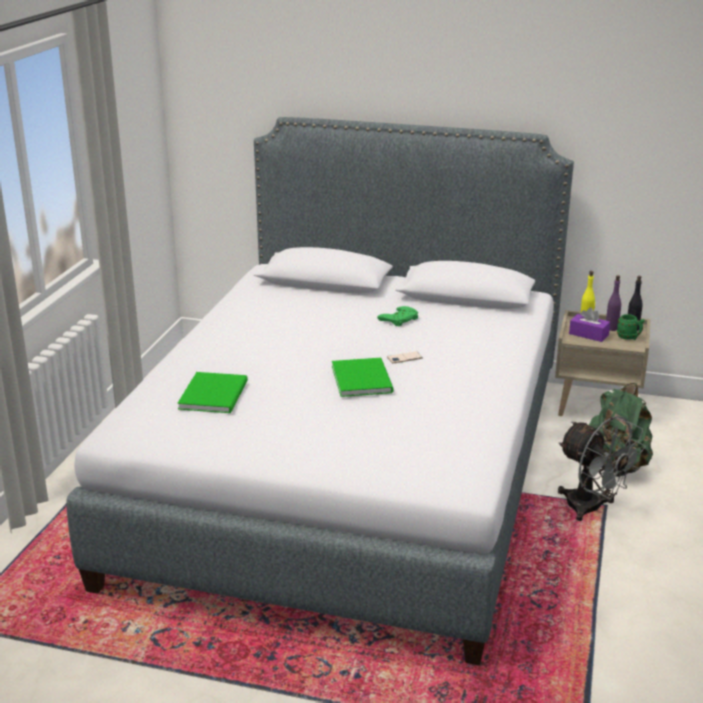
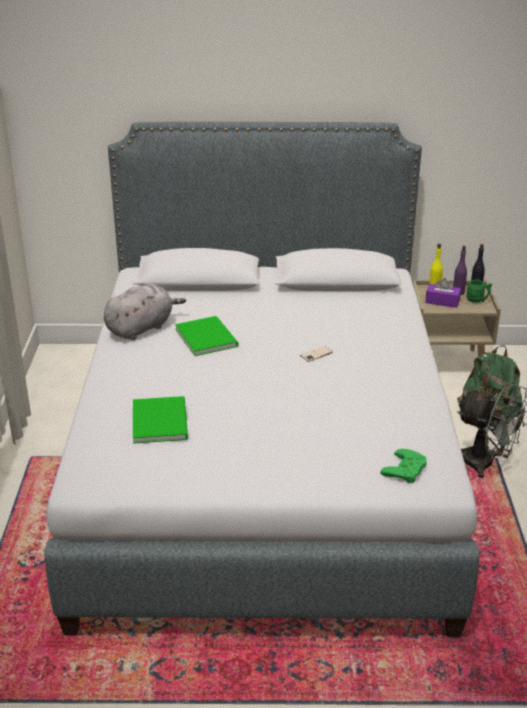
camera: 15 degrees left, 5 degrees up
(244, 315) = (141, 328): none -> grey plush toy
(363, 378) = (290, 382): green book -> green book (207, 336)
(400, 319) = (291, 313): green game controller -> green game controller (407, 470)

